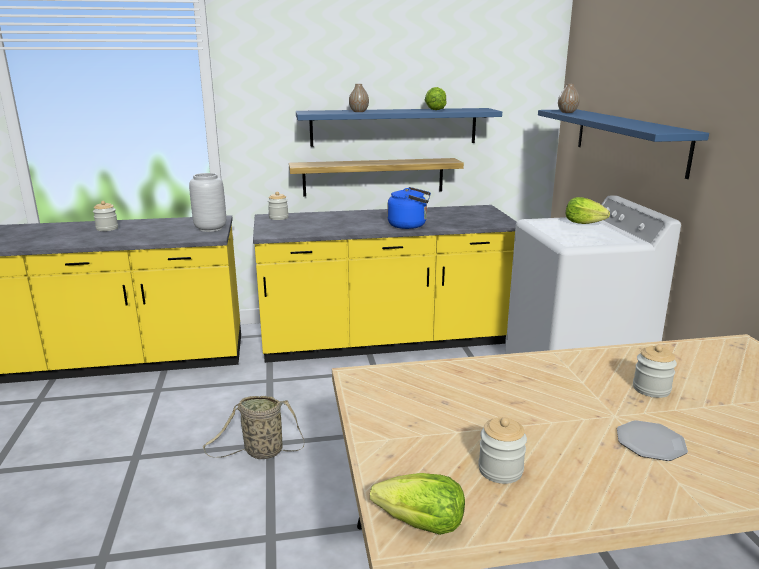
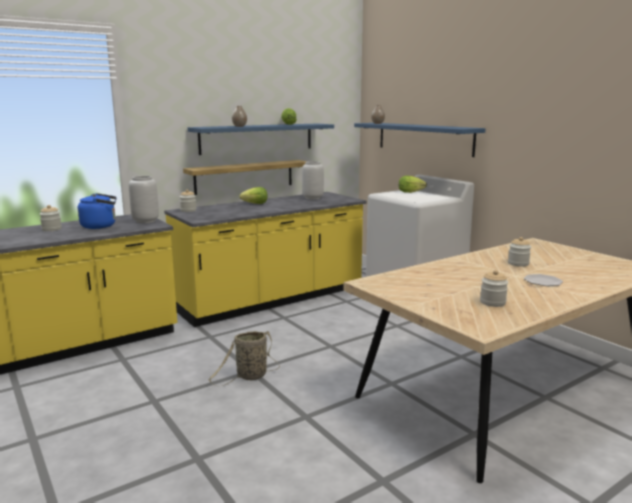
camera: 25 degrees left, 5 degrees down
(410, 225) = (293, 206): blue kettle -> blue kettle (101, 226)
(421, 525) = (485, 326): lettuce -> lettuce (255, 204)
(455, 214) = (313, 198): none -> grey vase

